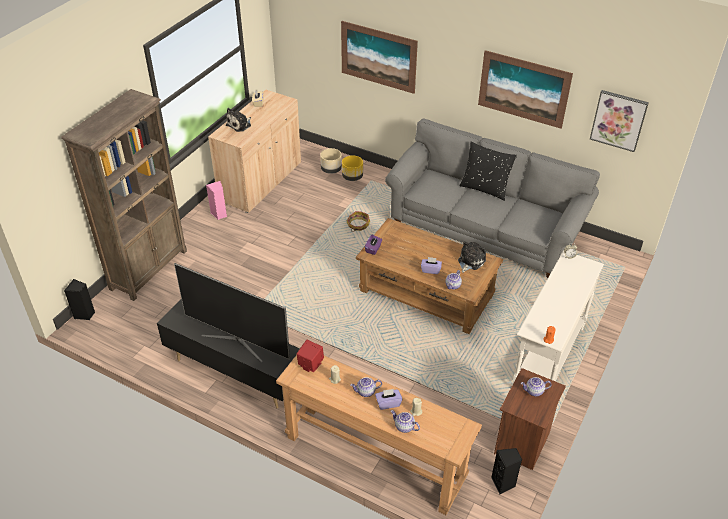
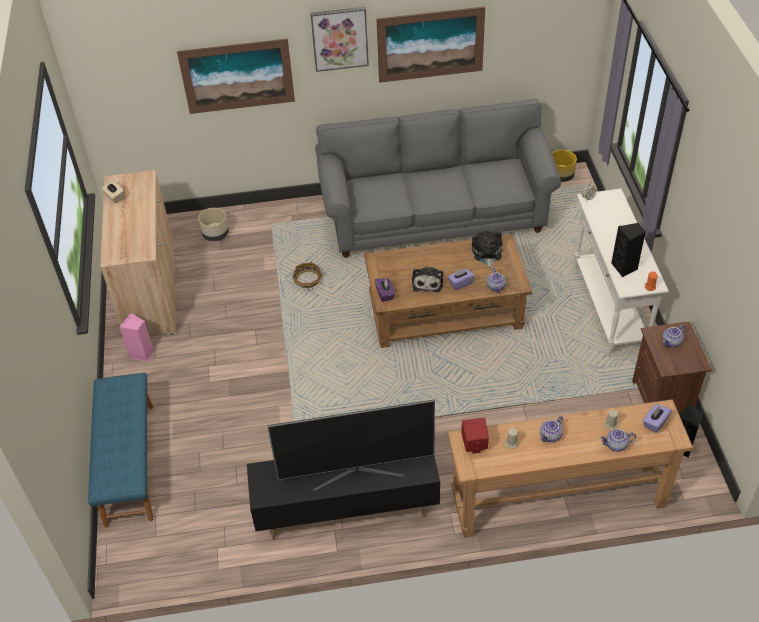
camera: 35 degrees left, 5 degrees up
(85, 314) = (108, 560): black speaker -> black speaker (625, 267)
(149, 269) = (128, 463): brown bookcase -> blue bench
(240, 125) = (123, 233): plush toy -> plush toy (427, 282)
(352, 177) = (247, 230): yellow planter -> yellow planter (561, 176)
(388, 403) = (580, 433): purple tissue box -> purple tissue box (655, 423)
(485, 188) = (424, 171): black pillow -> none
(618, 120) = (543, 37): picture -> picture (340, 38)

